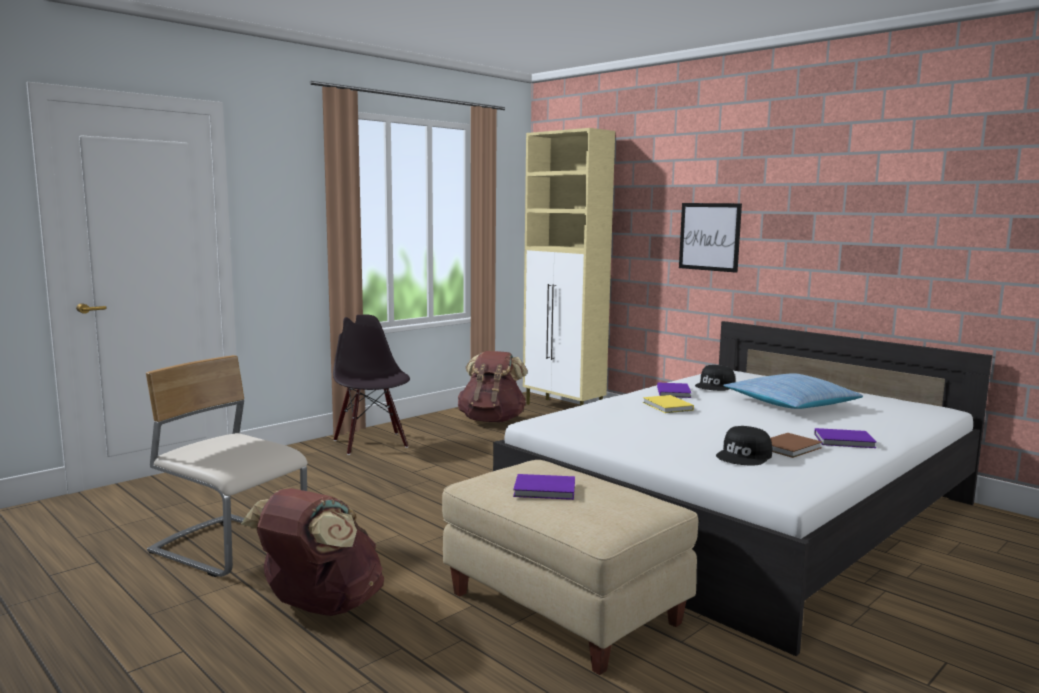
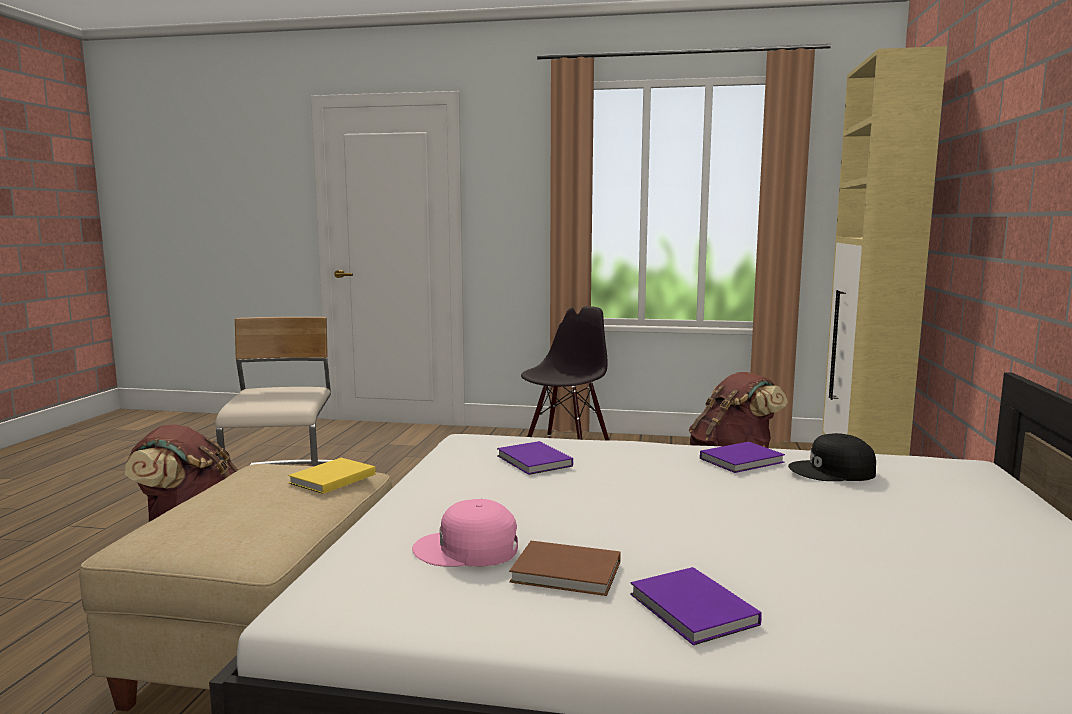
camera: 55 degrees right, 0 degrees up
(546, 490) = (250, 493): purple book -> purple book (534, 462)
(667, 406) = (657, 471): yellow book -> yellow book (330, 479)
(709, 236) = (1021, 212): picture -> none
(745, 456) = (467, 549): black cap -> pink cap
(790, 404) = (857, 533): pillow -> none

